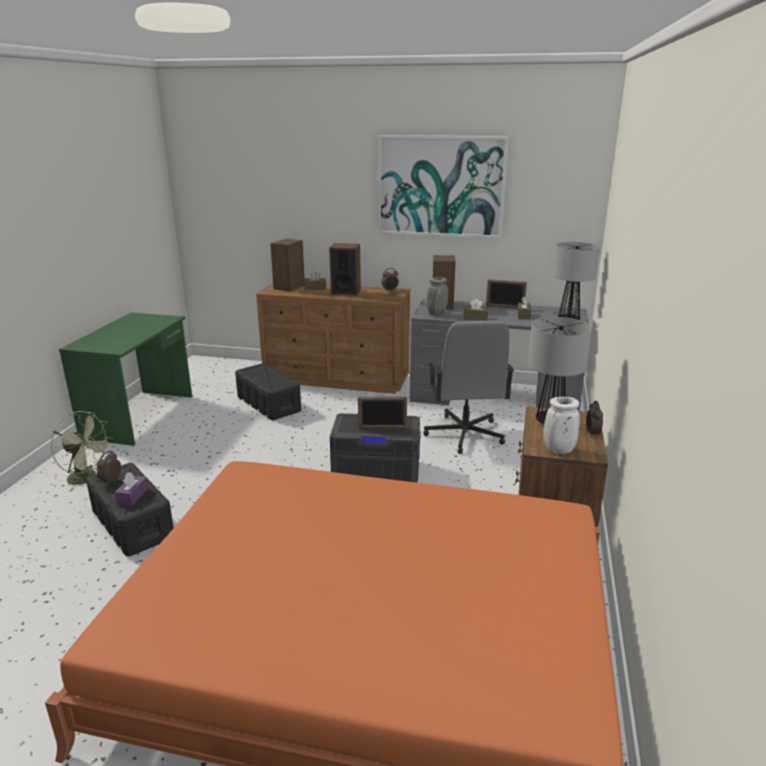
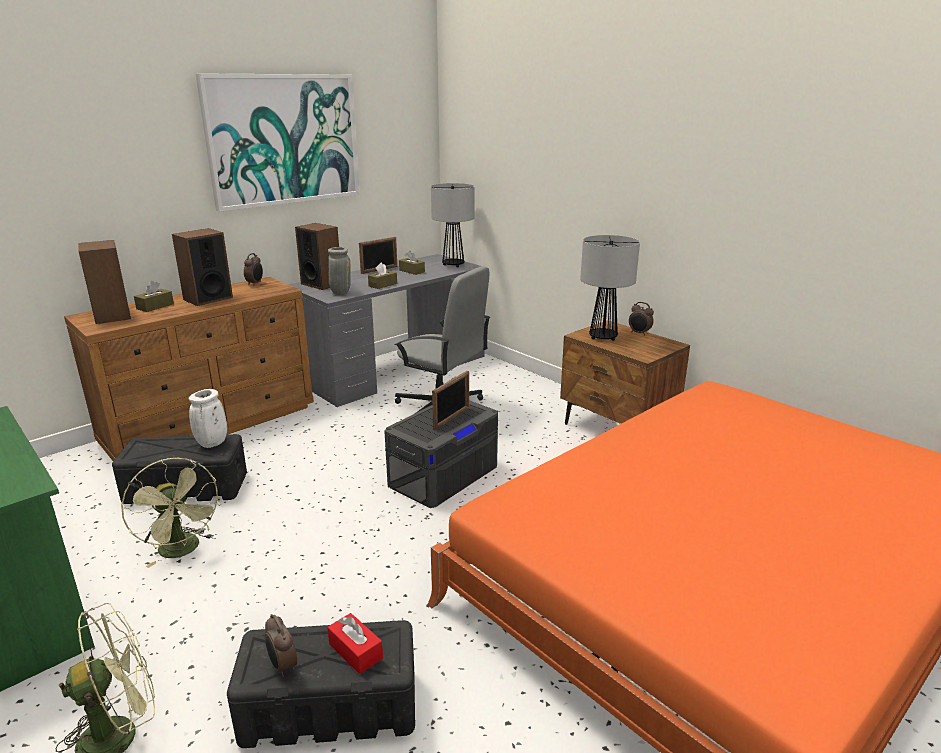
camera: 55 degrees left, 0 degrees up
(133, 496) = (355, 651): purple tissue box -> red tissue box
(216, 430) = (183, 551): none -> green fan
(558, 450) = (654, 351): white vase -> white vase (212, 444)

